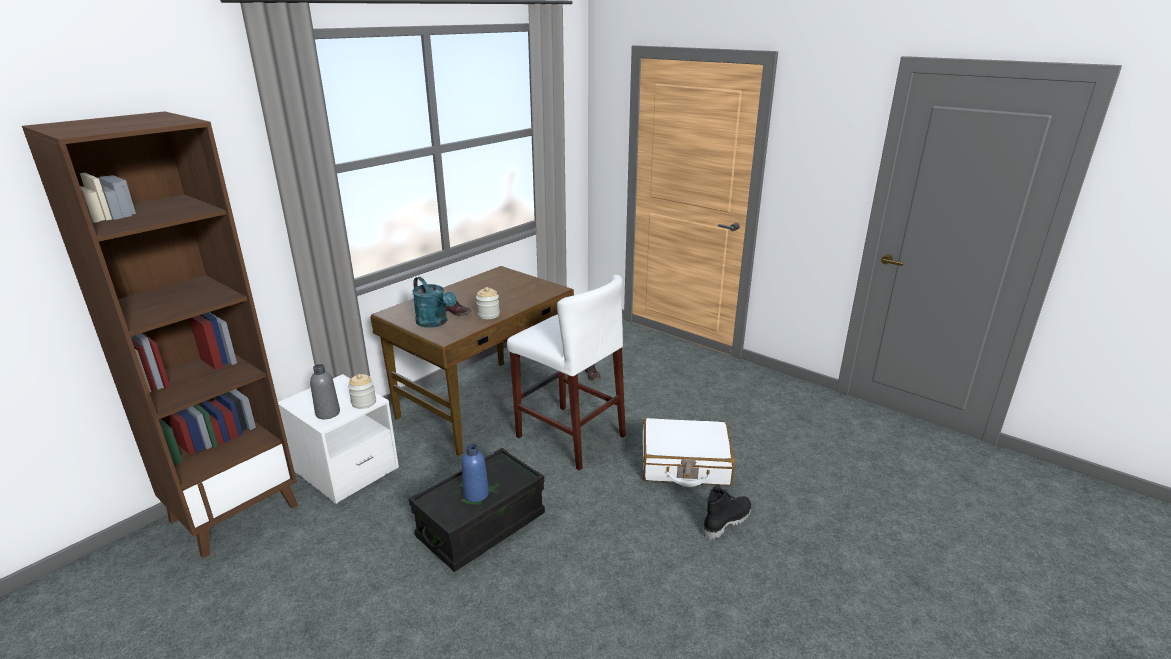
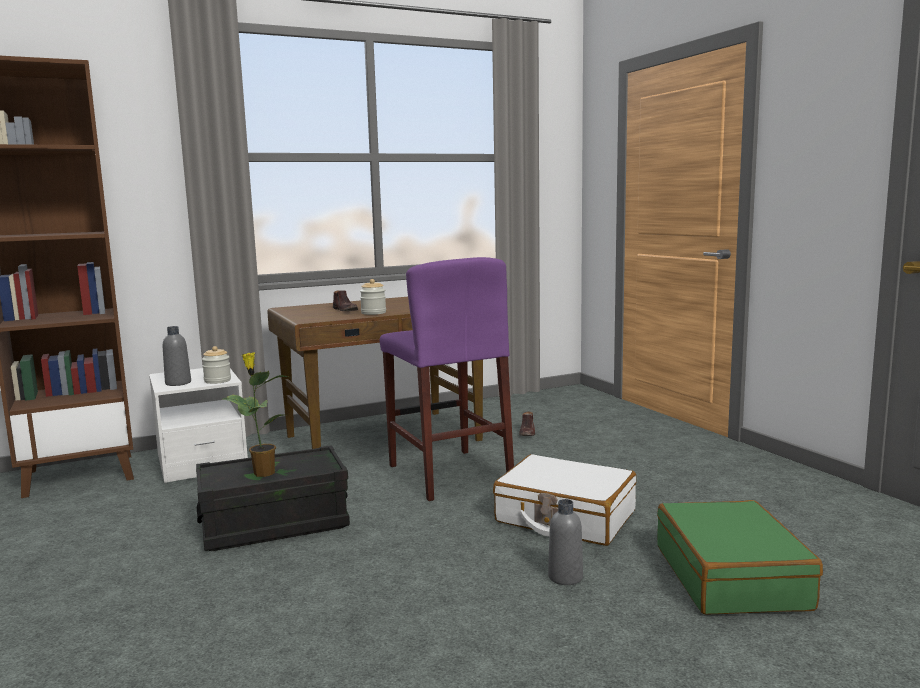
camera: 25 degrees right, 15 degrees down
(435, 323) = (314, 314): turquoise watering can -> none
(476, 494) = (263, 473): blue bottle -> potted plant
(570, 436) = (449, 474): white stool -> purple stool
(726, 522) = (565, 577): black boot -> grey bottle
(816, 493) = (731, 577): none -> green suitcase

